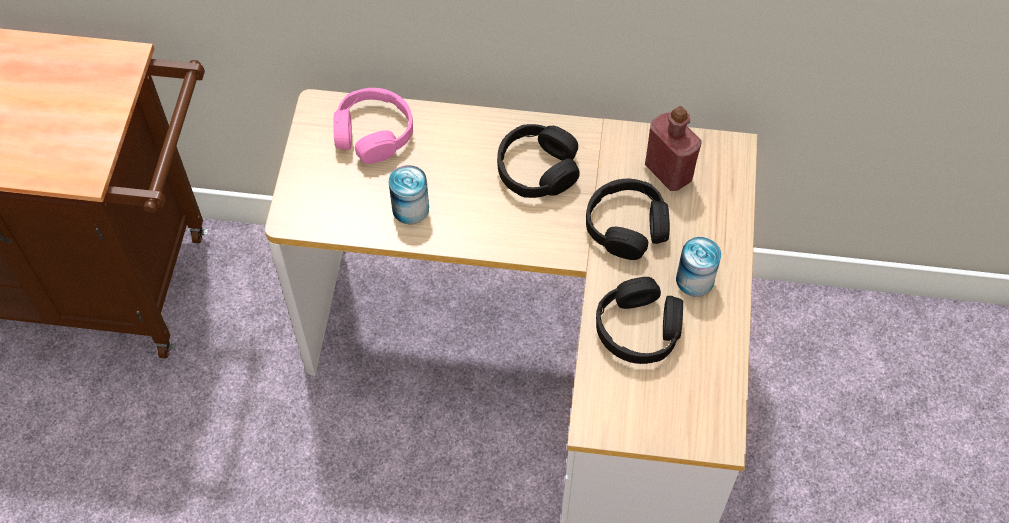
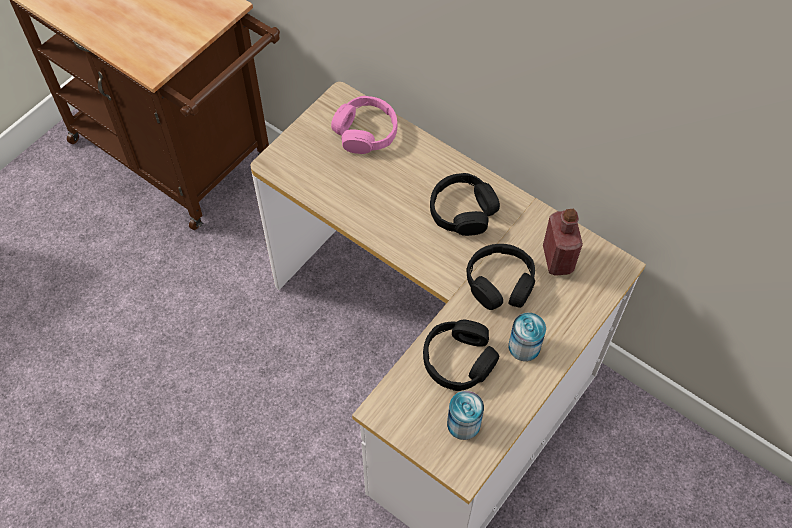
camera: 30 degrees right, 0 degrees up
(410, 208) = (356, 195): can -> can (463, 424)

